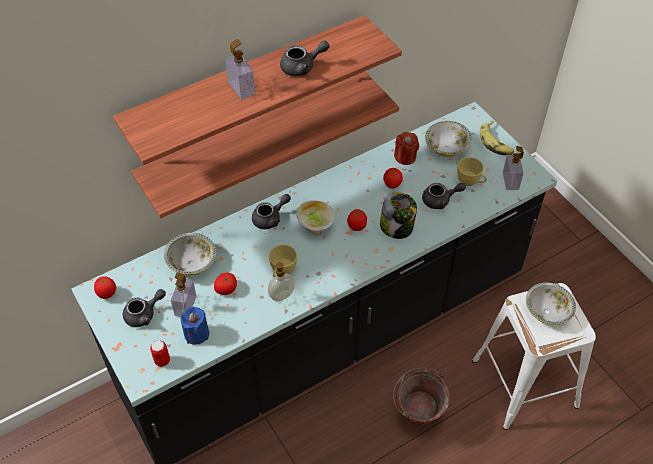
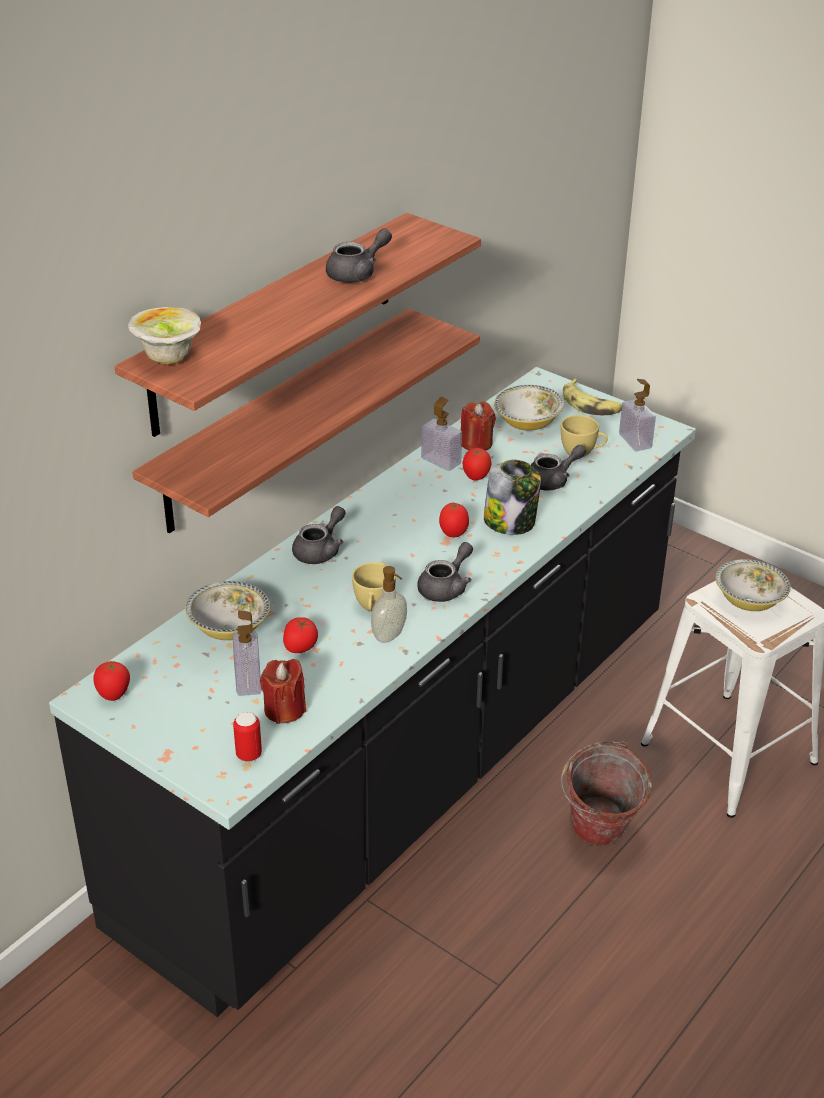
camera: 20 degrees left, 15 degrees down
(144, 314) = (188, 705): grey teapot -> grey teapot (446, 587)
(196, 334) = (284, 709): blue candle -> red candle
(241, 88) = (286, 307): soap dispenser -> soap dispenser (441, 461)
(315, 228) = (393, 547): bowl -> bowl (168, 359)

